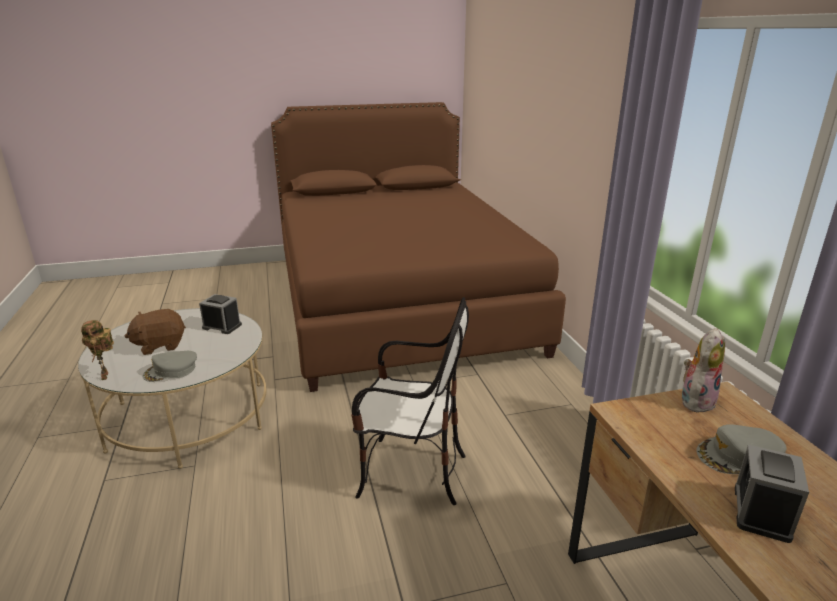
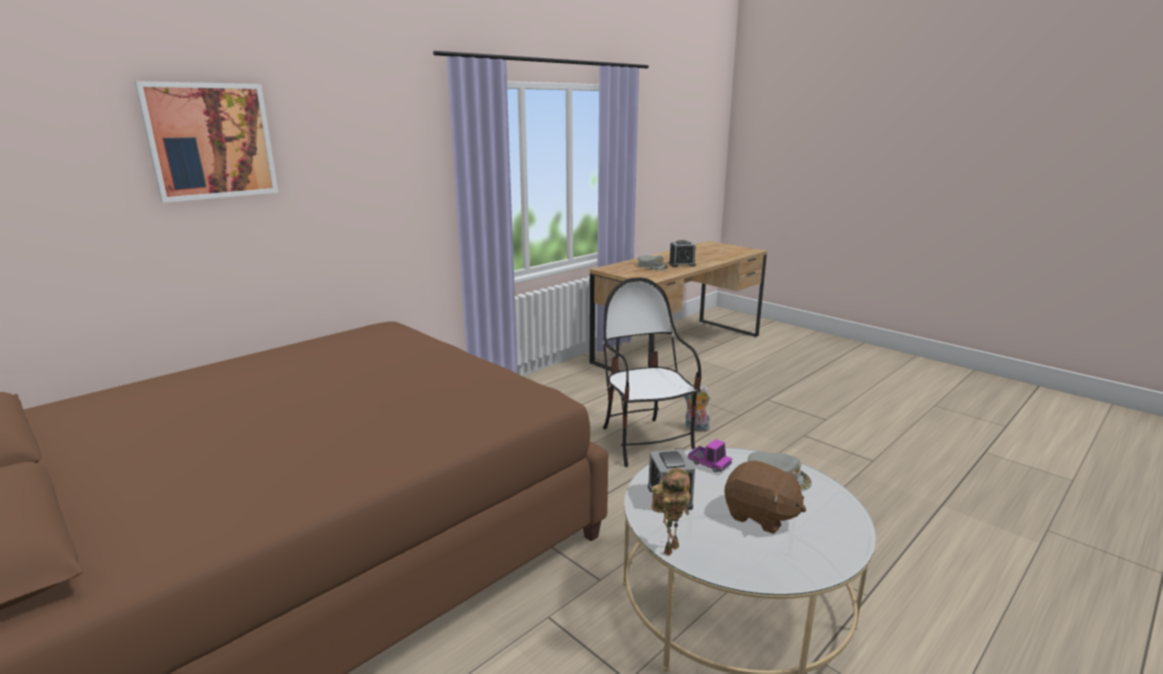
camera: 120 degrees left, 5 degrees down
(106, 376) = (847, 509): toy robot -> toy robot (670, 548)
(226, 352) = (709, 463): none -> toy truck
(533, 72) = (210, 141): none -> picture
(696, 400) = (617, 271): plush toy -> plush toy (696, 428)

